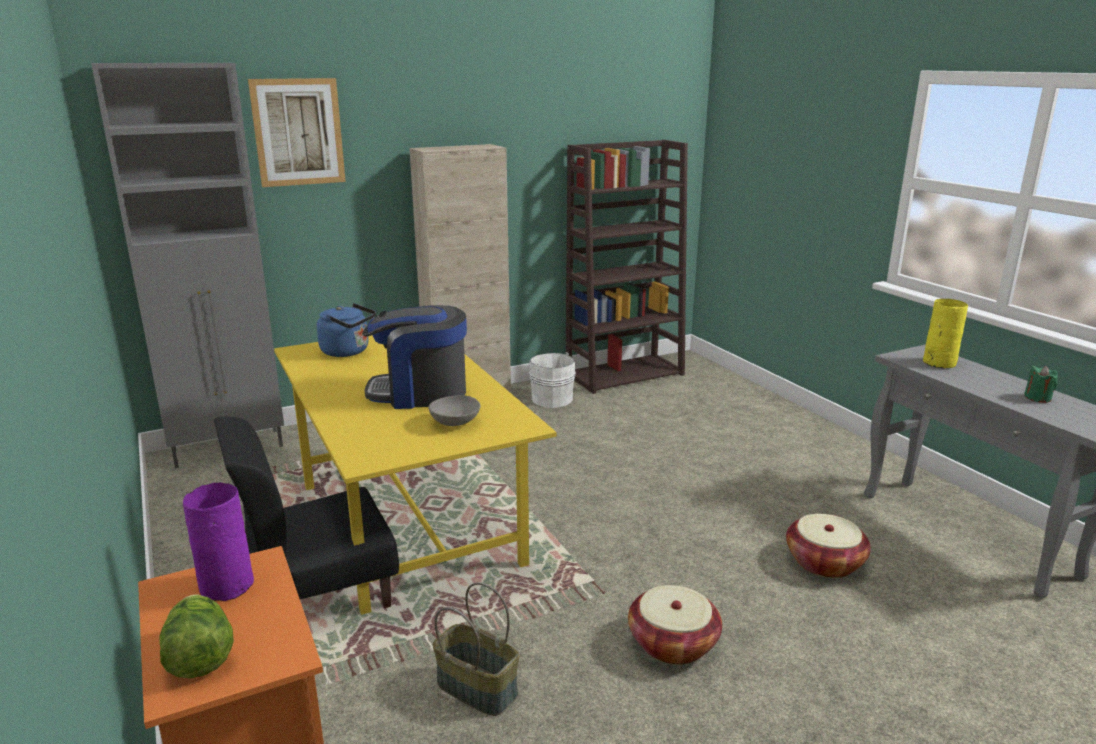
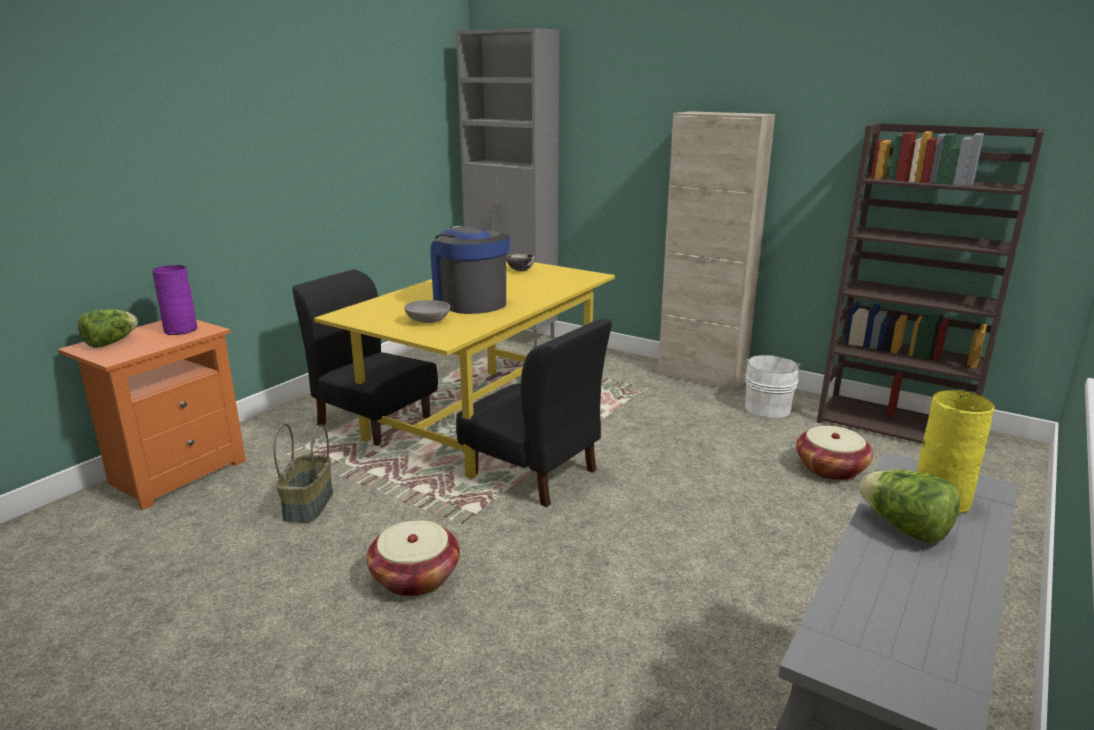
camera: 60 degrees right, 0 degrees up
(298, 132) = (602, 90): picture -> none
(348, 351) = (520, 270): blue kettle -> bowl
(549, 529) = (534, 473): none -> black chair
(824, 563) = (640, 649): basket -> basket (830, 469)
(968, 379) = (904, 528): none -> lettuce
(1037, 398) = (921, 599): green candle -> none

